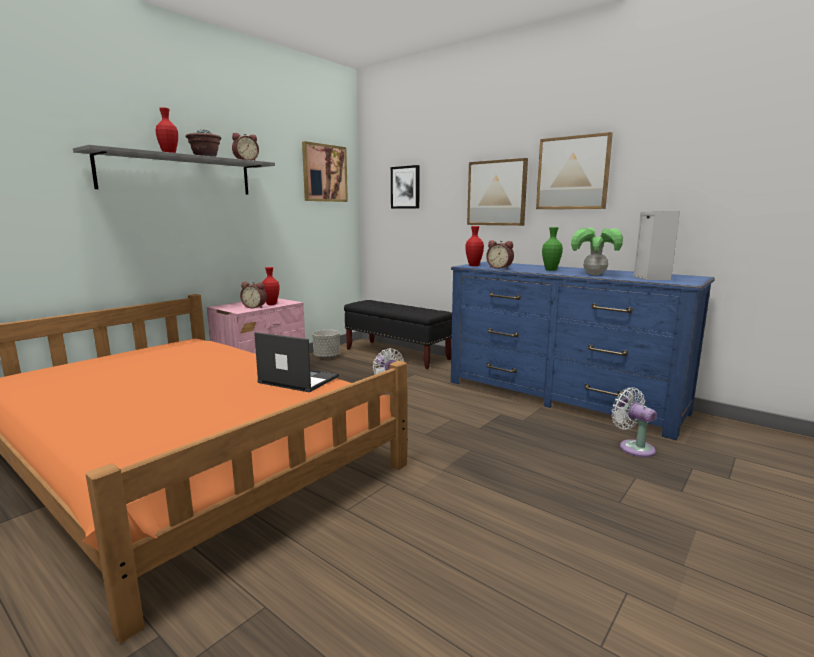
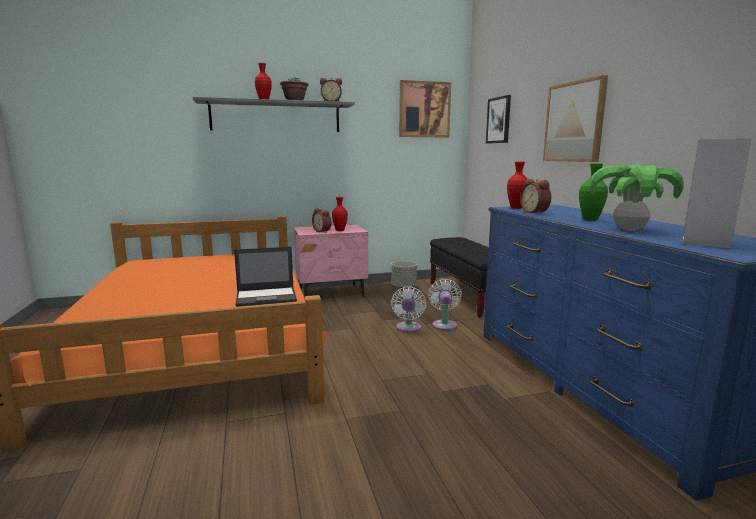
camera: 35 degrees right, 0 degrees up
(297, 379) = (267, 297): laptop -> laptop turned 105 degrees clockwise
(573, 173) = (657, 90): picture -> none
(633, 447) = (605, 482): white fan -> white fan (444, 324)

